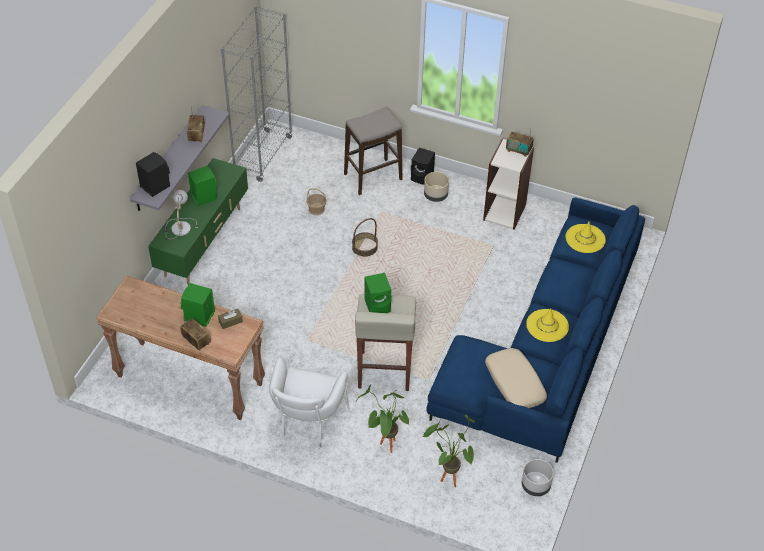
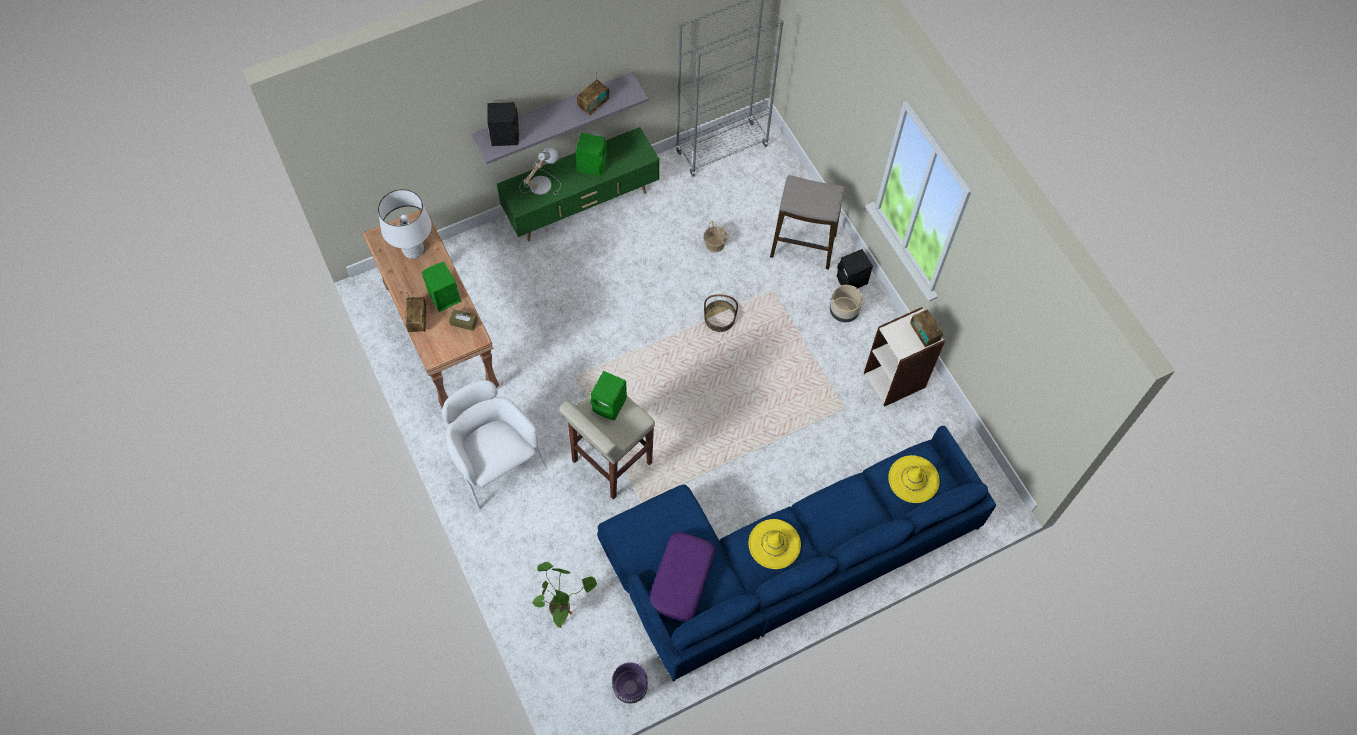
camera: 40 degrees right, 15 degrees up
(146, 304) = (413, 250): none -> white table lamp
(308, 425) = (495, 463): white armchair -> white armchair turned 90 degrees clockwise
(385, 447) = (538, 538): potted plant -> none
(514, 384) = (681, 578): beige pillow -> purple pillow
(535, 486) = (630, 687): grey planter -> purple planter

